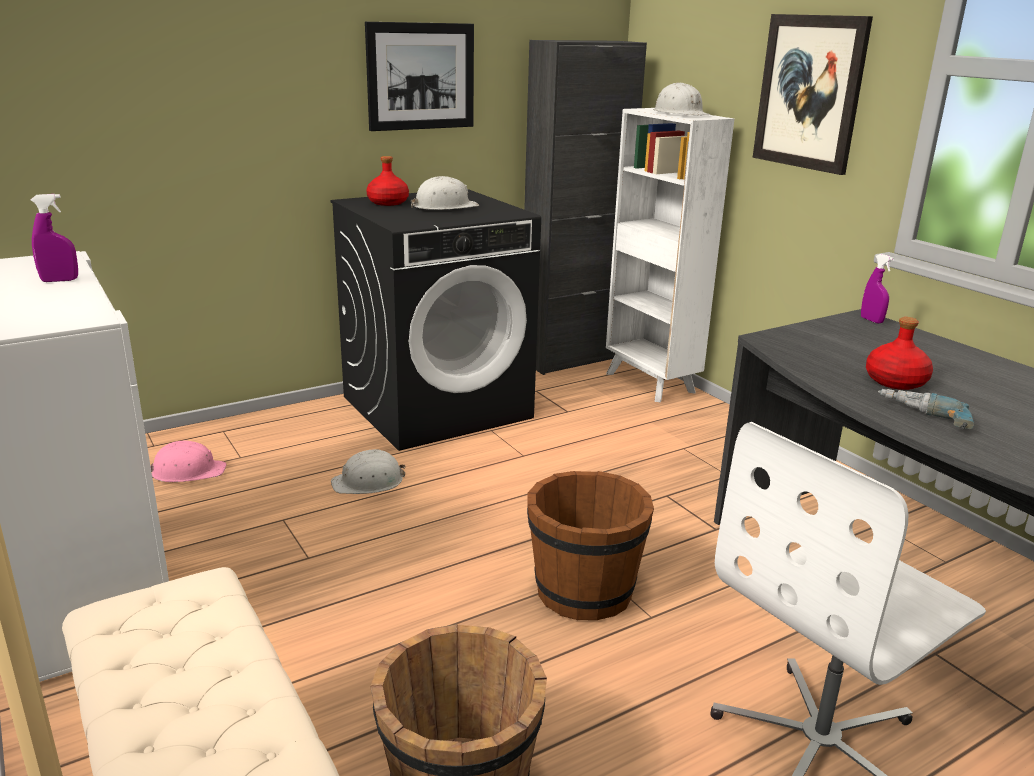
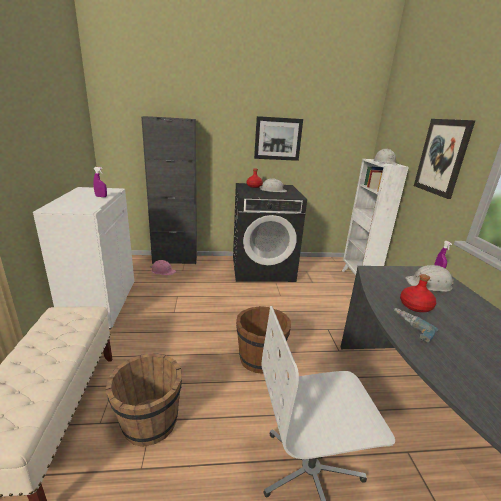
camera: 25 degrees right, 0 degrees up
(368, 482) = (216, 290): white hard hat -> white hard hat (429, 284)
(571, 359) = (331, 261): black cabinet -> black cabinet (175, 259)

